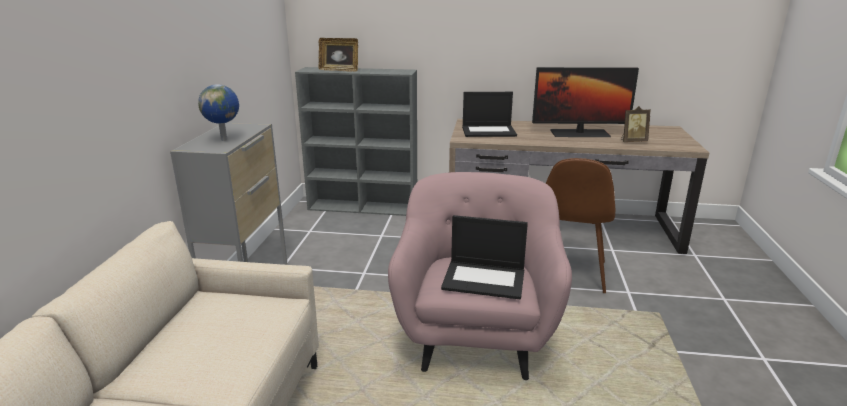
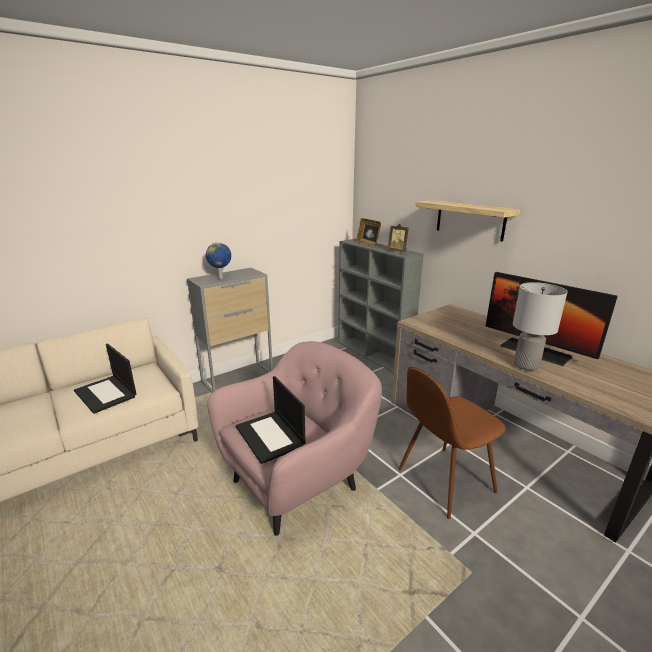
camera: 45 degrees right, 0 degrees up
(468, 24) = (469, 220): none -> shelf
(489, 131) = (450, 322): laptop -> laptop (106, 394)
(595, 144) = (526, 367): none -> grey table lamp
(632, 141) = (579, 379): picture frame -> picture frame (398, 251)

